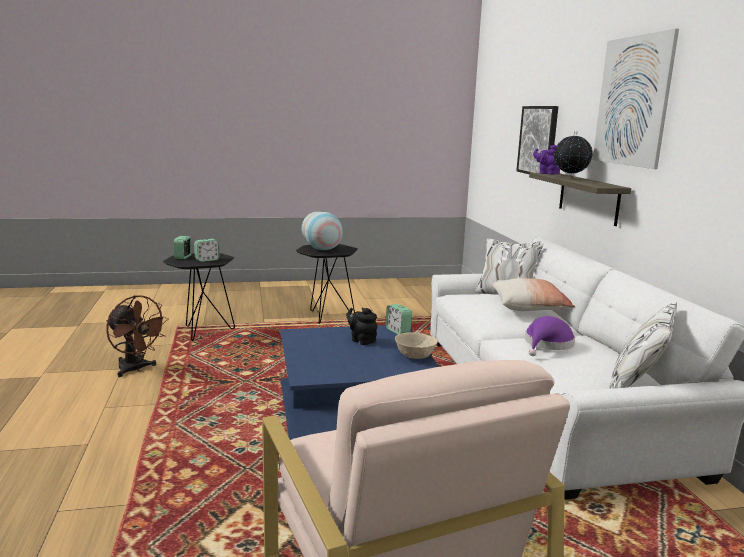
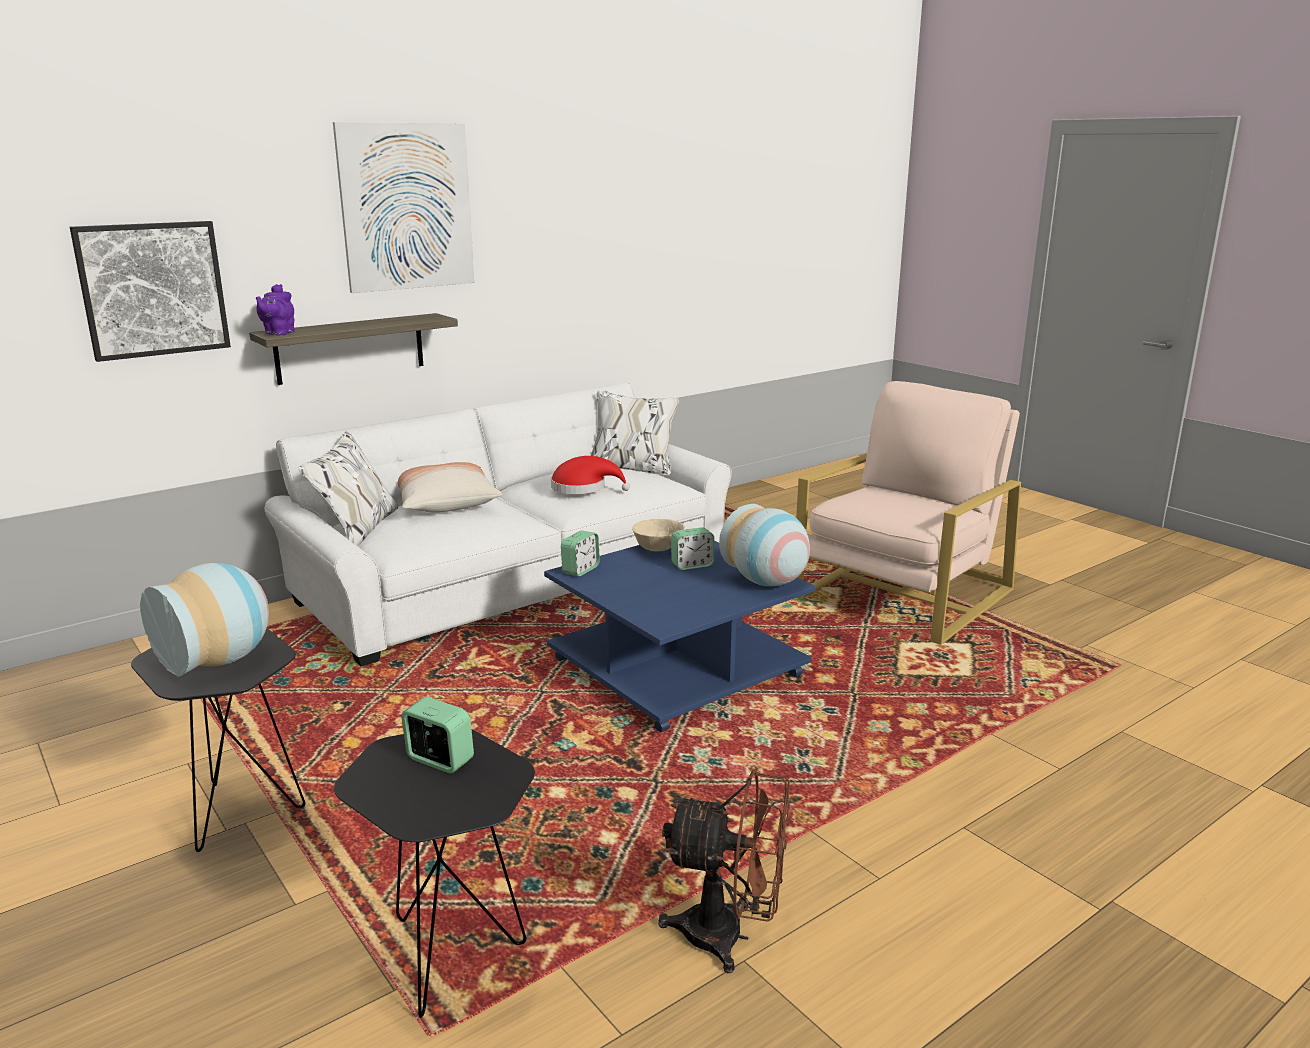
camera: 115 degrees left, 5 degrees up
(135, 369) = (729, 936): brown fan -> brown fan turned 90 degrees clockwise
(183, 257) = (433, 809): alarm clock -> alarm clock (692, 565)
(315, 372) = (767, 582): none -> vase
(361, 340) = (641, 581): black teapot -> none
(547, 344) = (583, 488): purple hat -> red hat
(570, 178) = (351, 326): globe -> none

